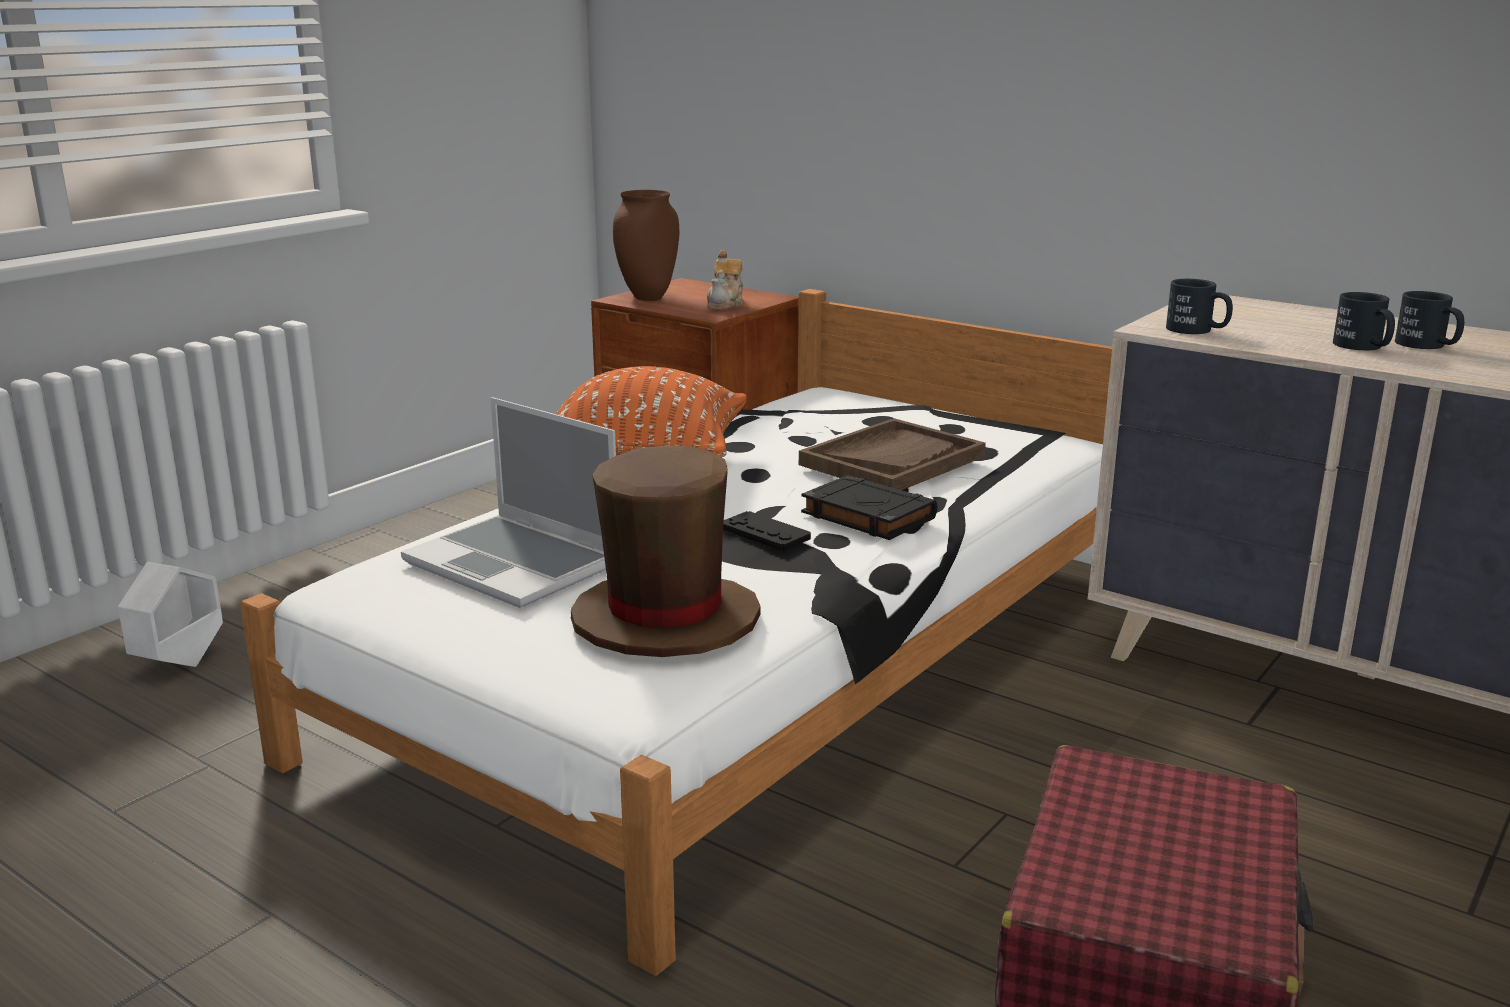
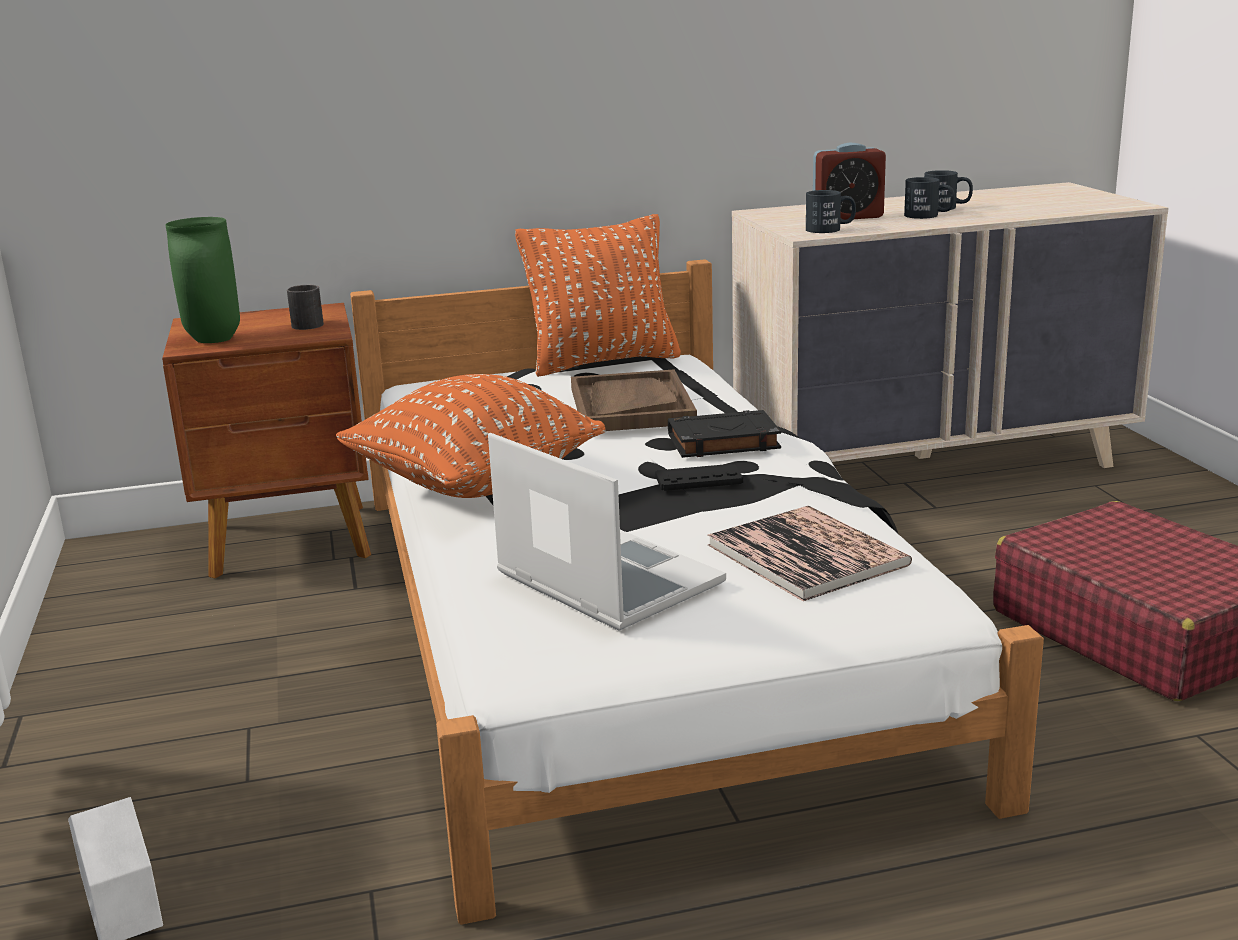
camera: 50 degrees left, 0 degrees up
(516, 564) = (604, 580): laptop -> laptop turned 120 degrees counterclockwise
(647, 298) = (212, 340): brown vase -> green vase
(666, 620) = (807, 555): brown hat -> book
(726, 304) = (305, 324): teapot -> black mug
(997, 422) = (603, 362): none -> orange pillow
(1272, 325) = (847, 217): none -> alarm clock

